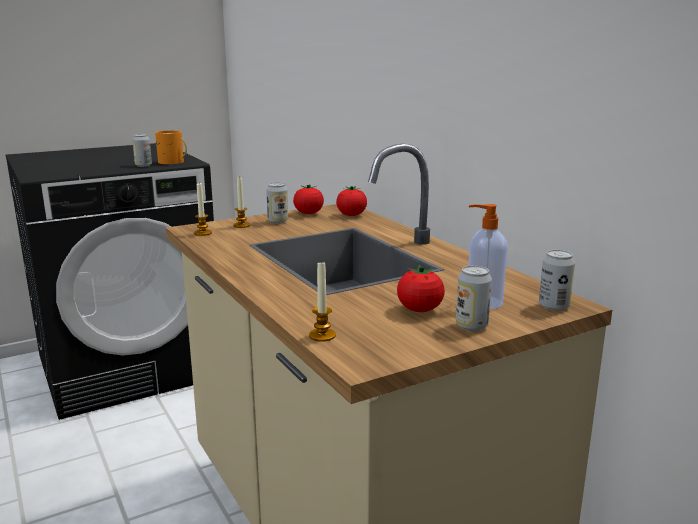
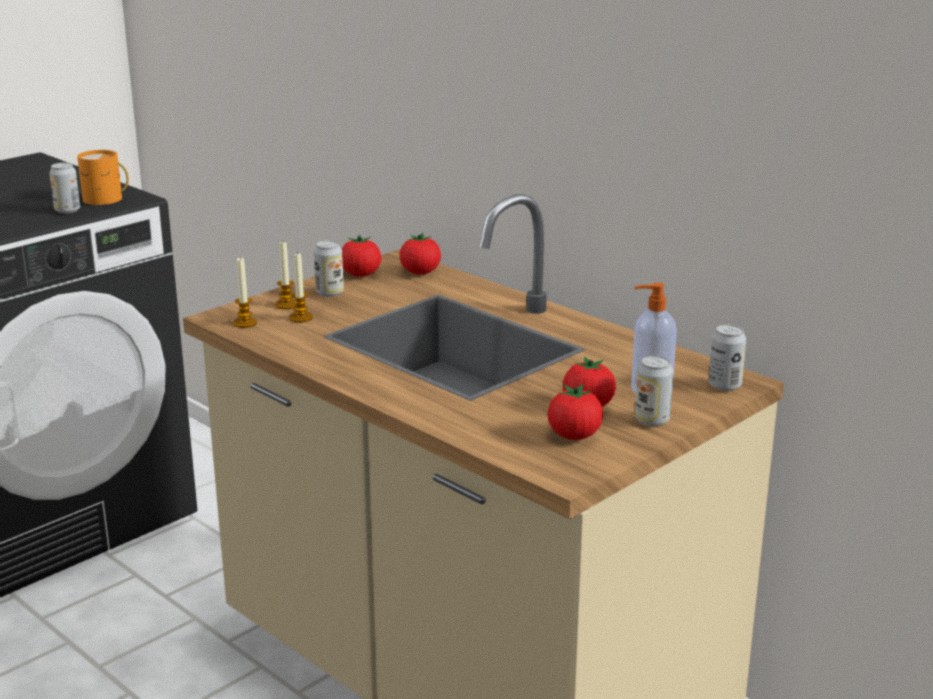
camera: 15 degrees left, 5 degrees up
(322, 335) = (505, 451): candle -> candle (301, 318)
(392, 331) = (574, 436): none -> tomato

